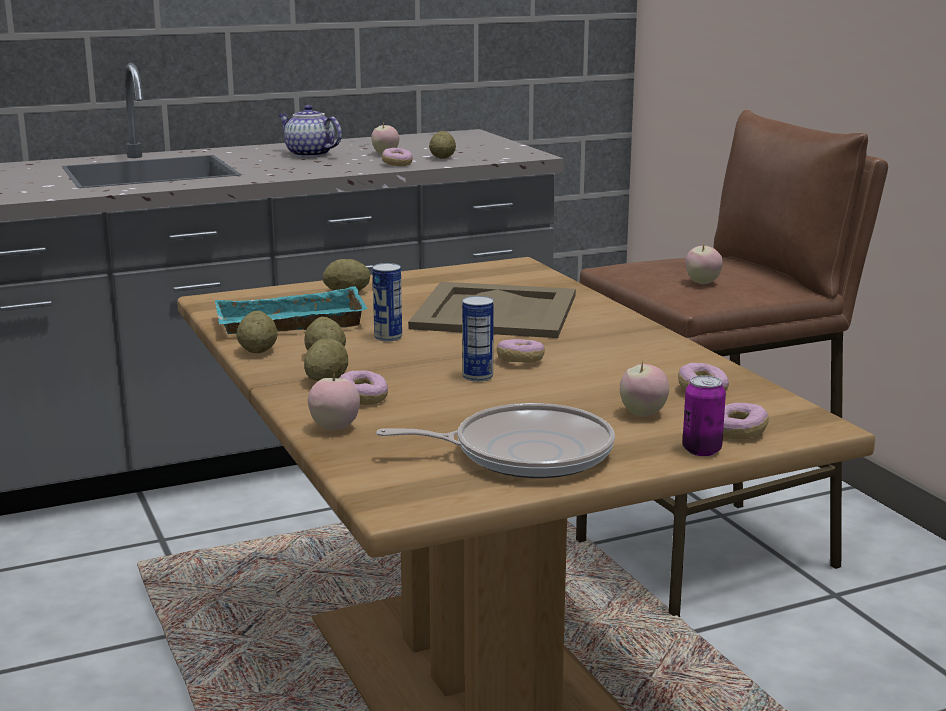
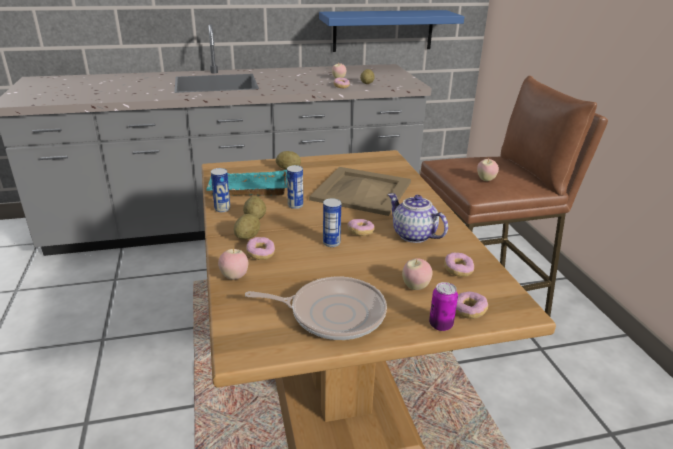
camera: 10 degrees right, 10 degrees up
(258, 351) = (222, 209): potato -> can
(308, 154) = (299, 76): teapot -> teapot (413, 235)
(451, 68) = (383, 30): none -> blue shelf

